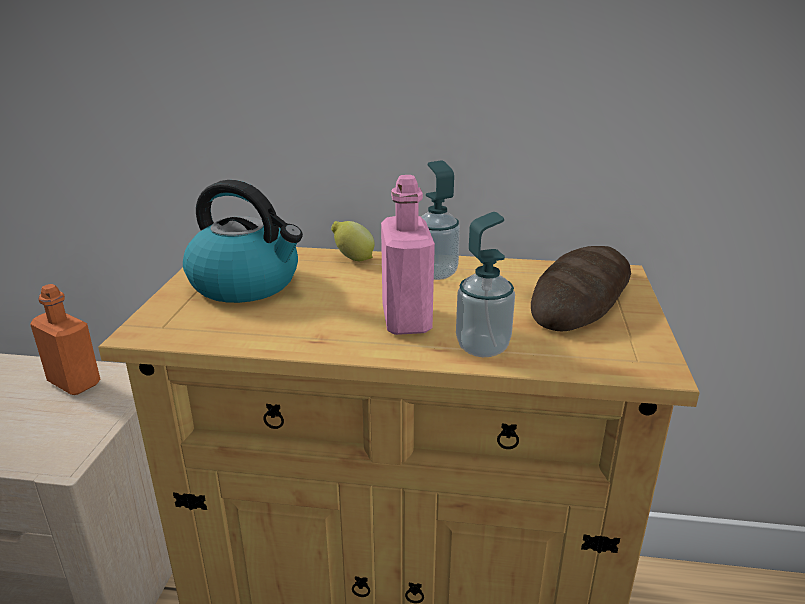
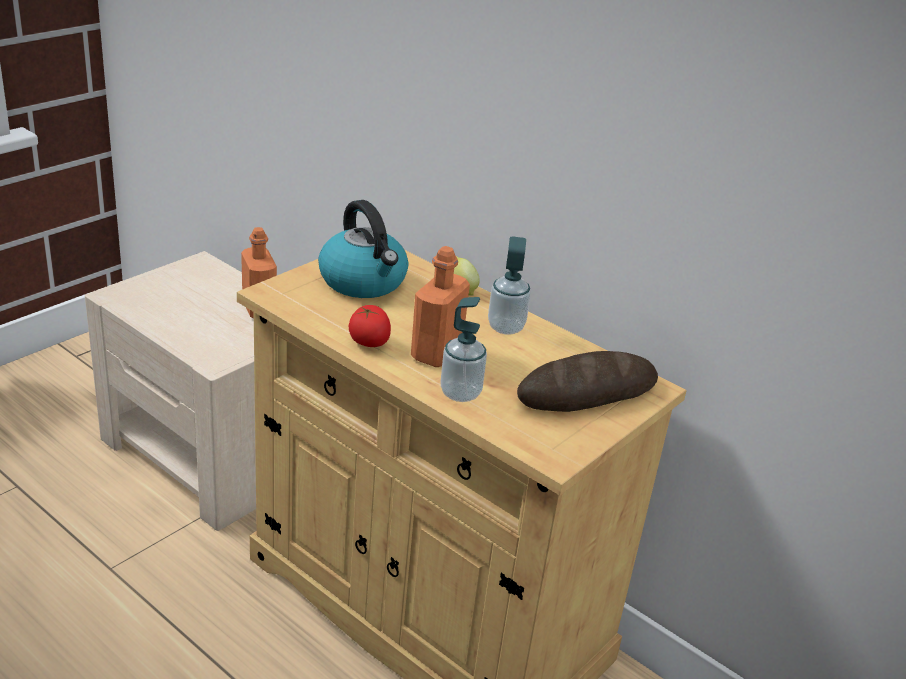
camera: 30 degrees right, 5 degrees up
(324, 337) = (369, 342): none -> tomato
(406, 319) = (436, 353): pink bottle -> orange bottle

